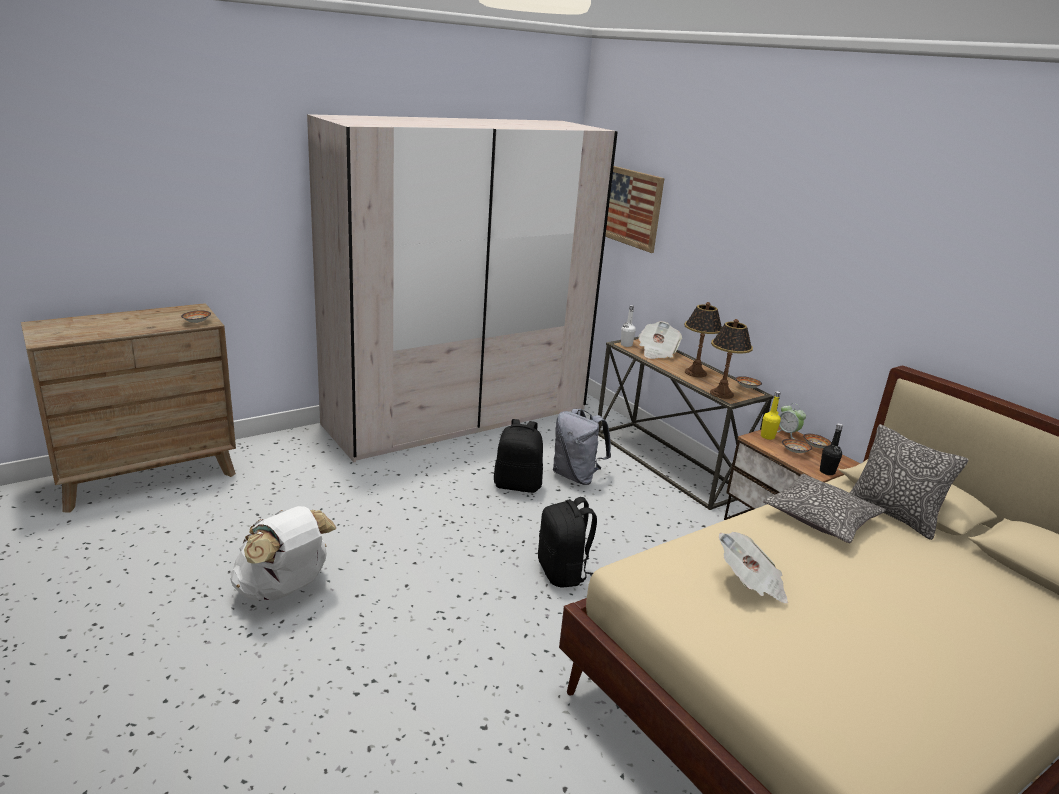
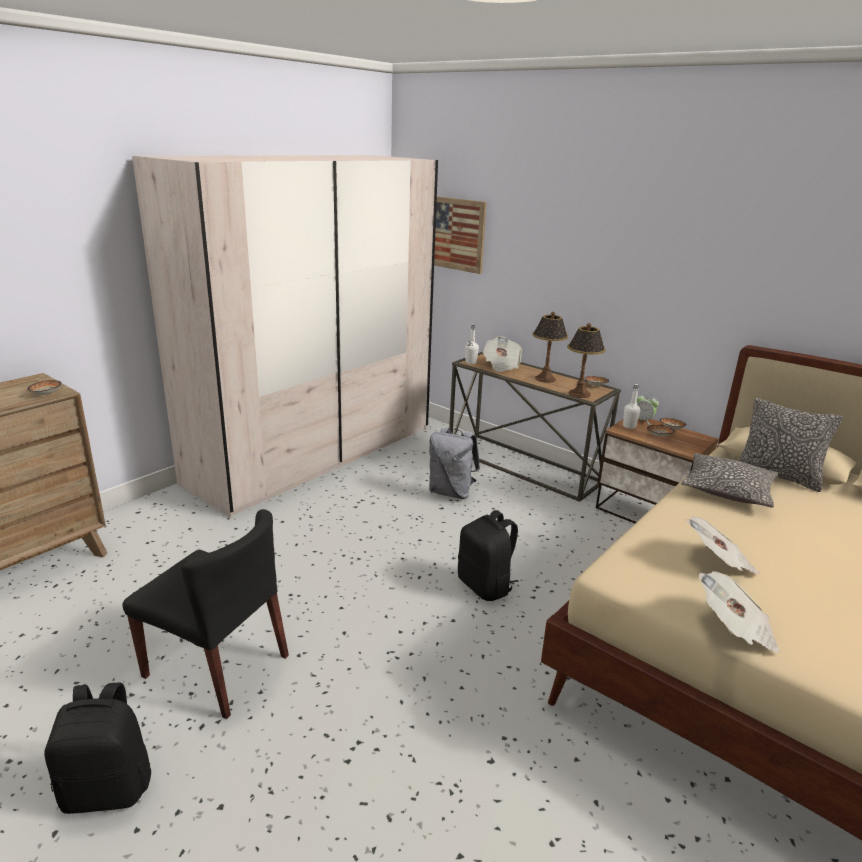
camera: 15 degrees left, 0 degrees up
(284, 589) = (217, 666): white backpack -> black chair
(518, 485) = (402, 510): black backpack -> black backpack (109, 788)
(720, 647) = (734, 629): none -> newspaper
(767, 436) = (629, 426): yellow bottle -> white bottle
(827, 472) = (694, 449): black bottle -> none

